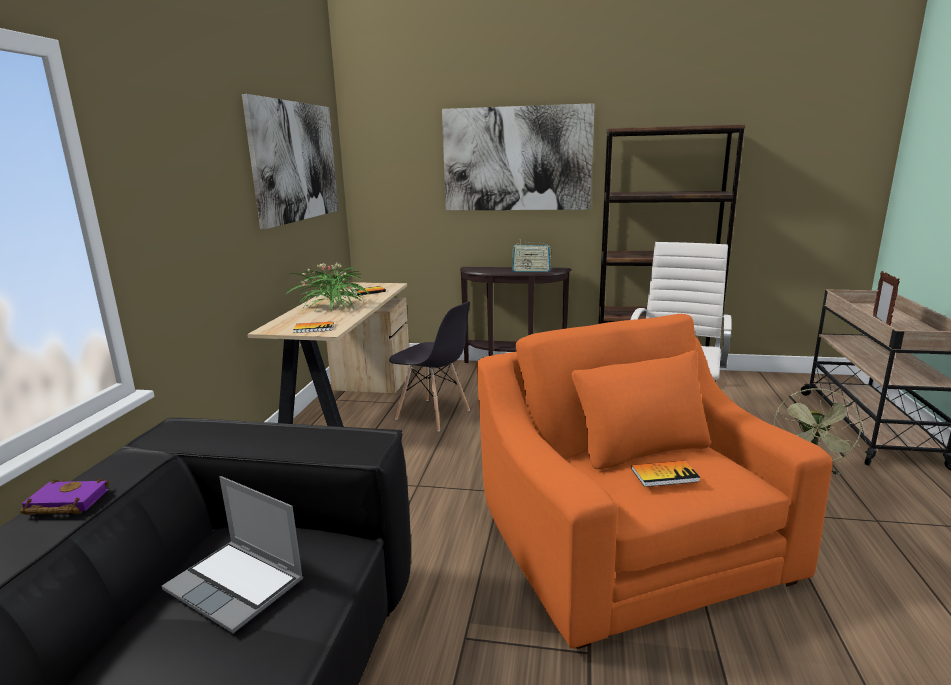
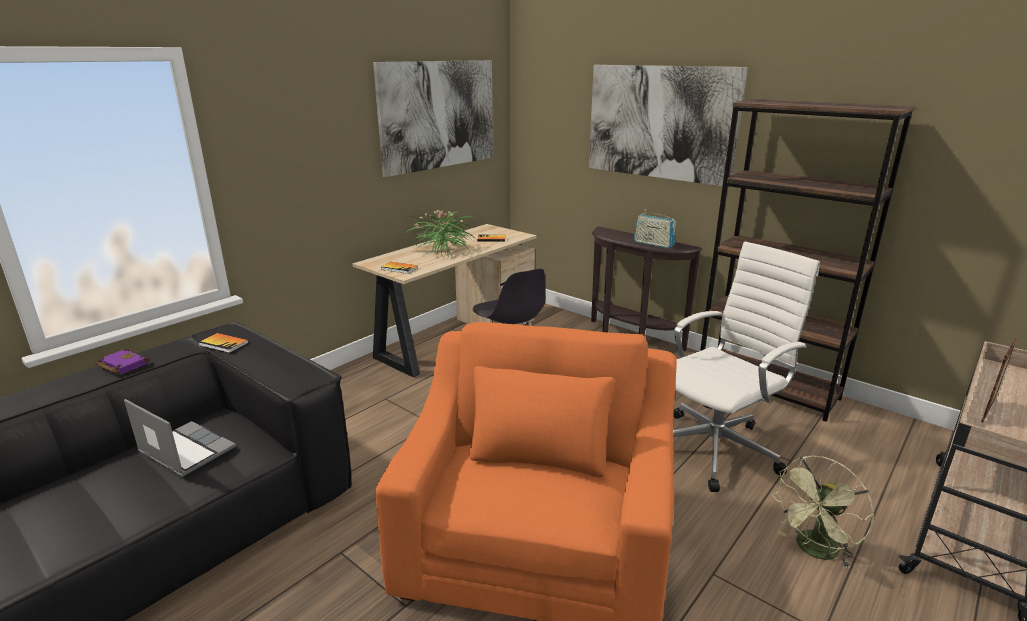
camera: 30 degrees right, 5 degrees up
(237, 585) = (185, 451): laptop -> laptop turned 150 degrees clockwise
(664, 475) = (509, 486): book -> book (223, 344)

